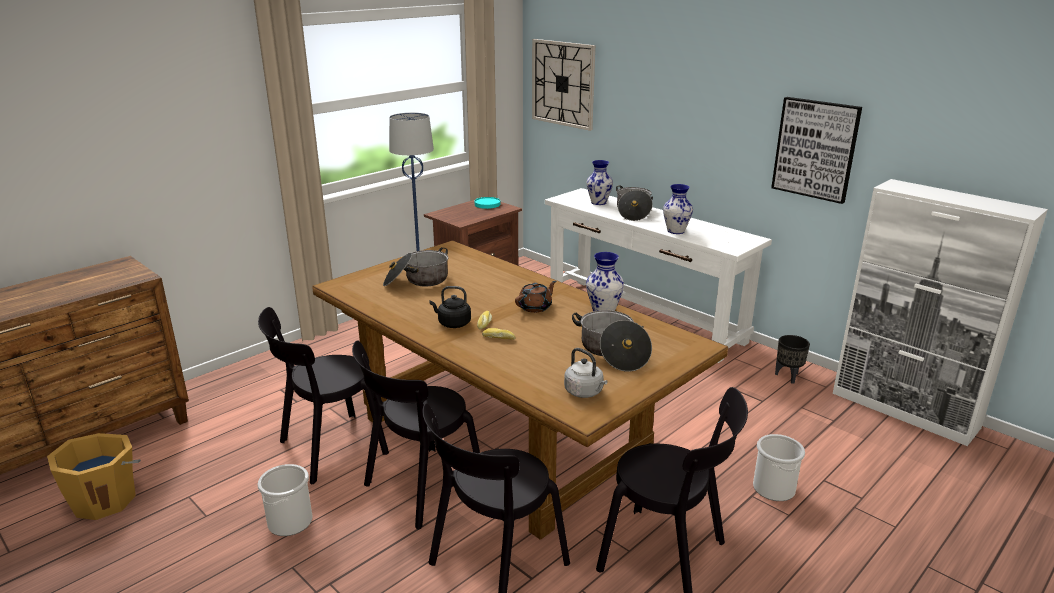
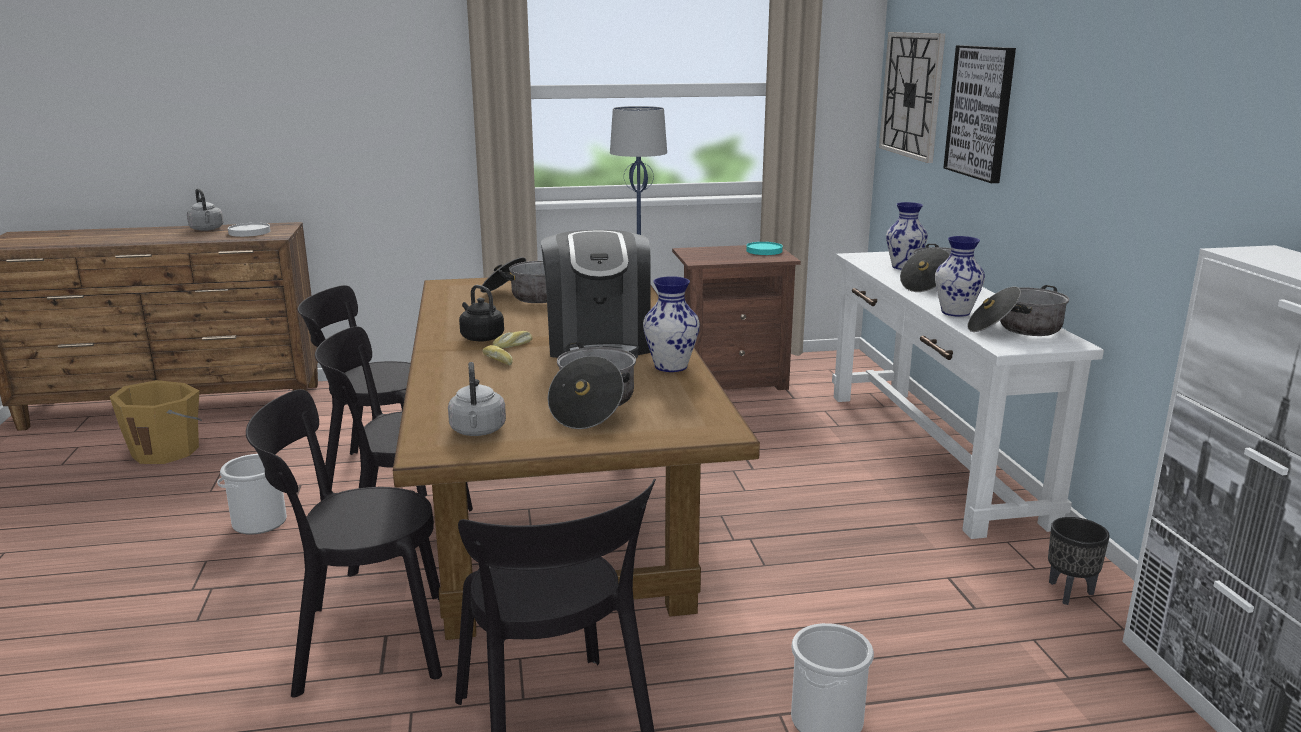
camera: 35 degrees right, 5 degrees down
(50, 284) = (207, 229): none -> grey kettle
(105, 278) = (250, 232): none -> white plate
(535, 307) = (598, 345): brown teapot -> coffee machine
(719, 236) = (1015, 329): none -> cooking pot
(815, 149) = (1176, 188): picture -> picture (981, 112)

